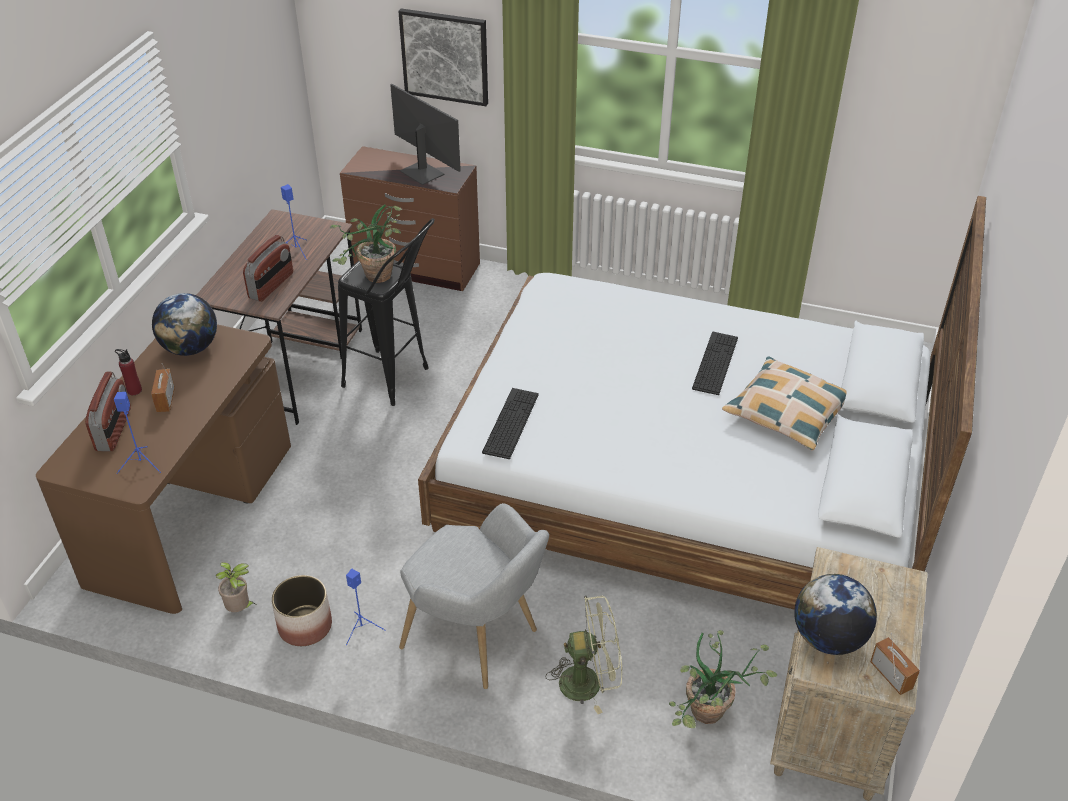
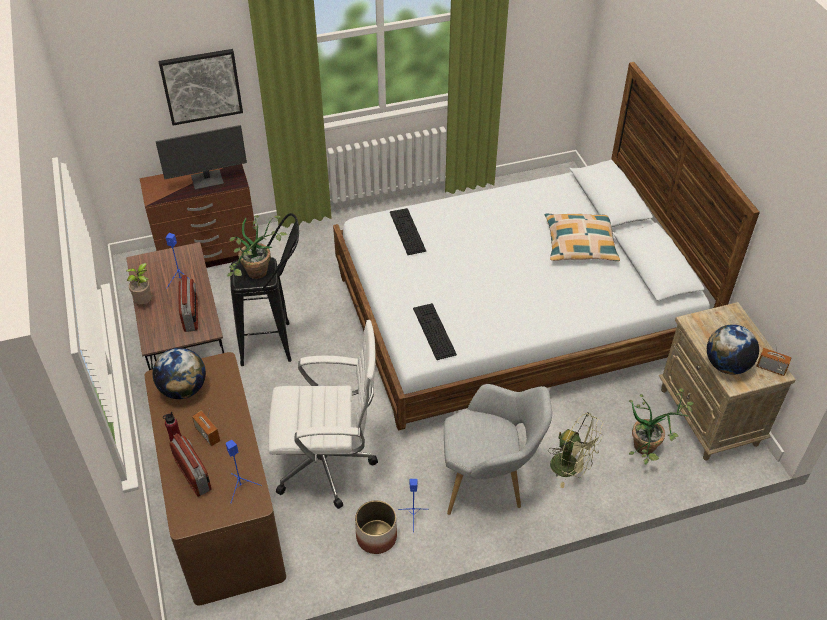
camera: 35 degrees left, 5 degrees up
(240, 609) = (323, 551): potted plant -> potted plant (145, 302)
(330, 527) = (329, 465): none -> white office chair
(423, 172) = (207, 180): monitor -> monitor turned 150 degrees clockwise
(589, 681) = (571, 468): green fan -> green fan turned 75 degrees clockwise
(715, 363) = (514, 232): keyboard -> keyboard (407, 231)

